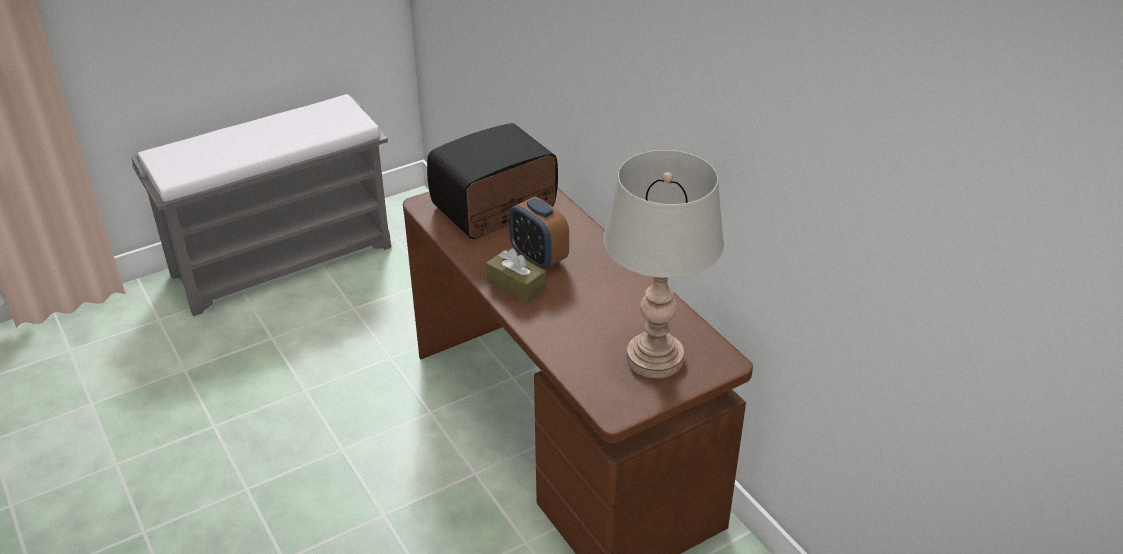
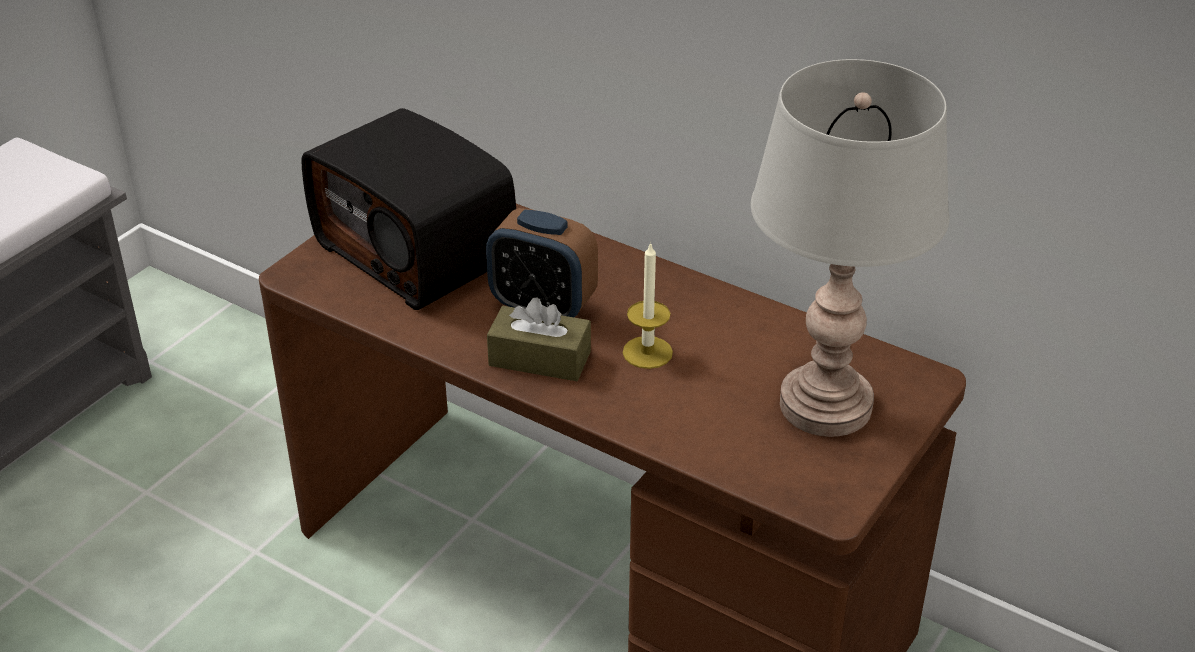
camera: 25 degrees left, 0 degrees up
(494, 209) = (418, 251): radio -> radio turned 75 degrees counterclockwise
(577, 299) = (647, 352): none -> candle

